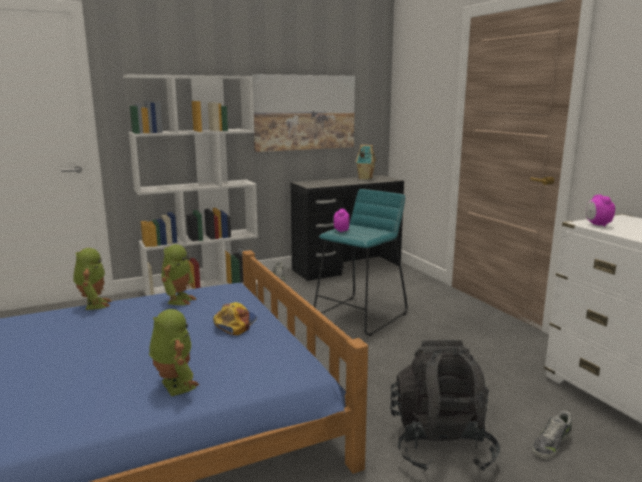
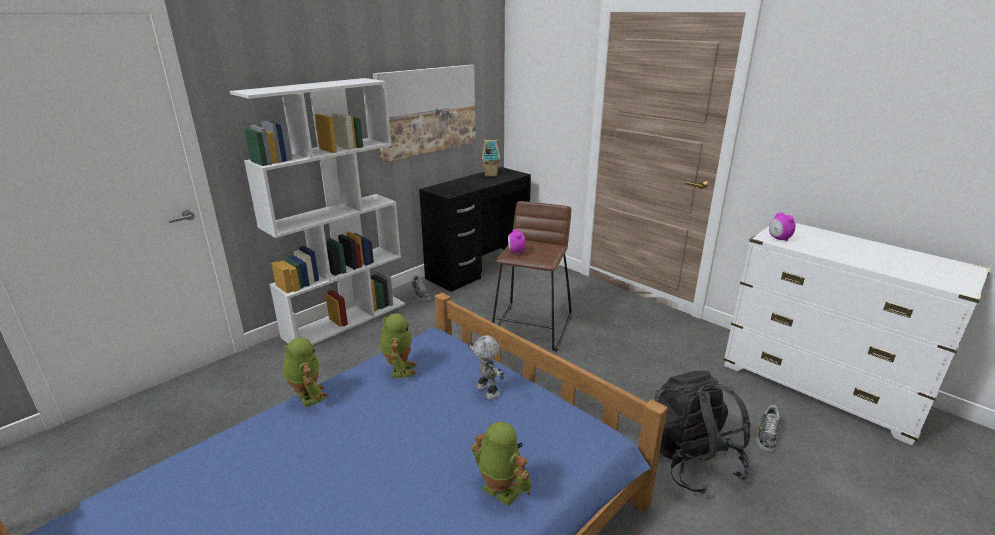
camera: 20 degrees left, 10 degrees up
(235, 324) = (486, 391): cap -> toy robot
(360, 316) = (532, 328): turquoise stool -> brown stool

